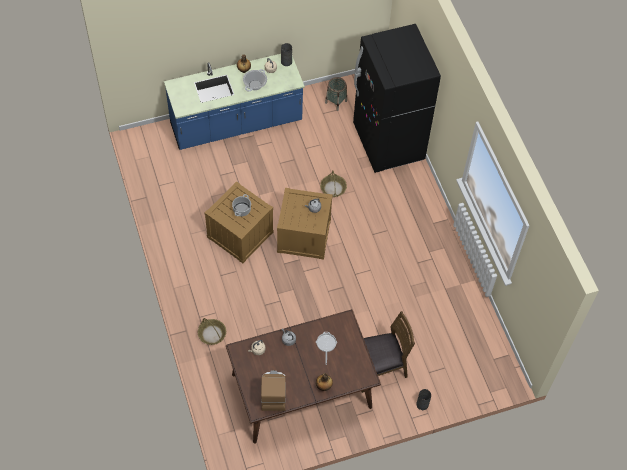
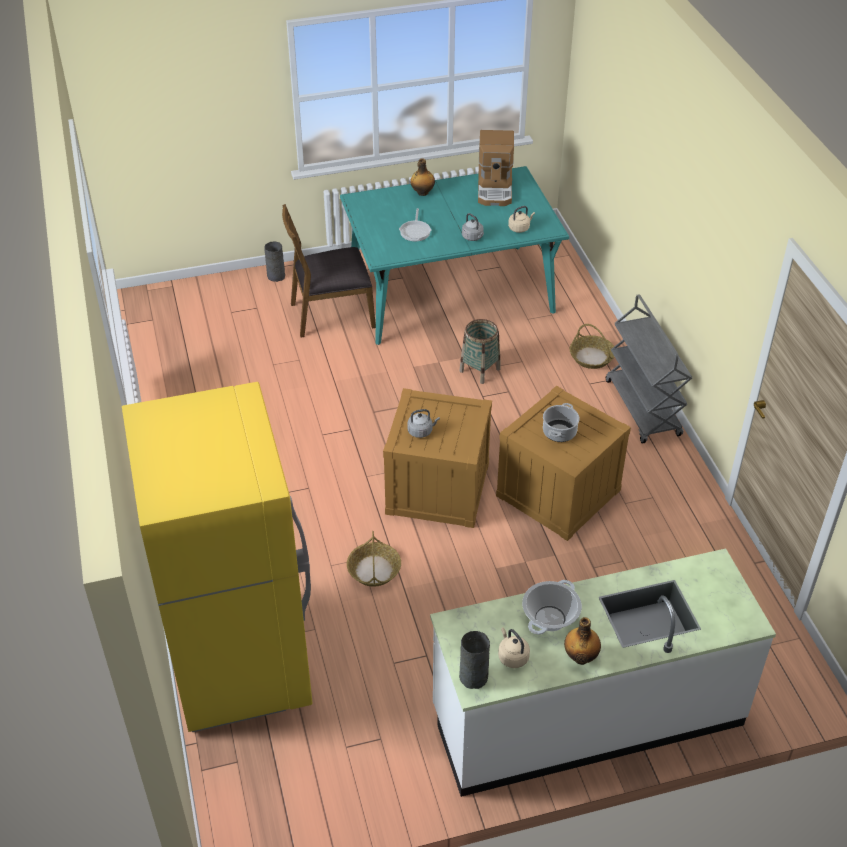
camera: 175 degrees left, 15 degrees down
(186, 294) = (643, 408): none -> grey cart
(236, 124) = (586, 716): blue counter -> white counter
(301, 391) = (451, 293): brown dining table -> turquoise dining table
(336, 102) = (346, 769): basket -> basket (480, 370)
(388, 143) = (239, 662): black fridge -> yellow fridge

